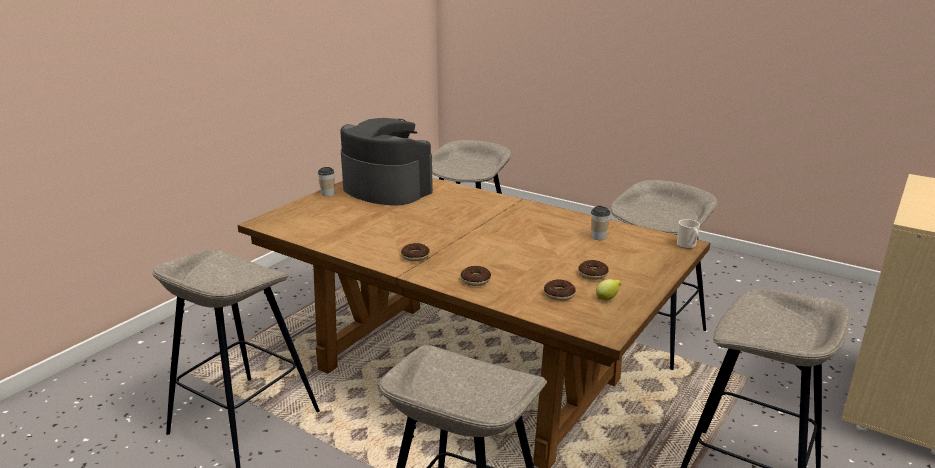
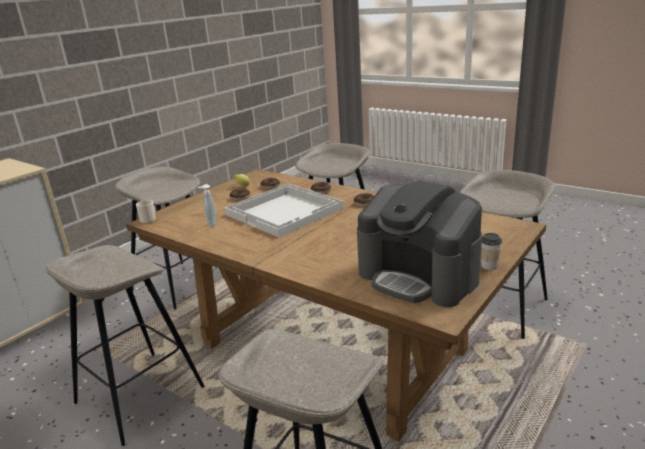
camera: 175 degrees left, 0 degrees up
(516, 250) = (285, 211): none -> white tray
(598, 237) = (211, 224): cup -> soap dispenser

